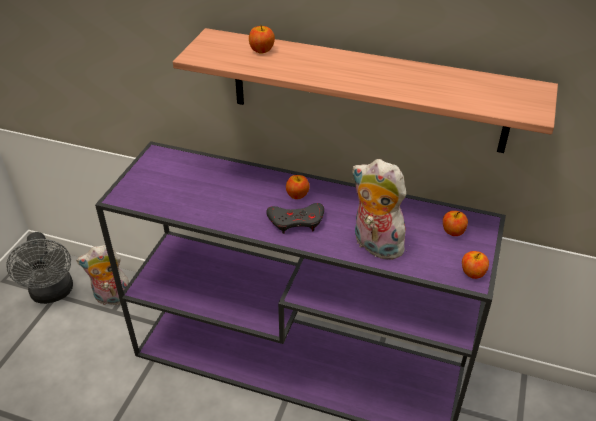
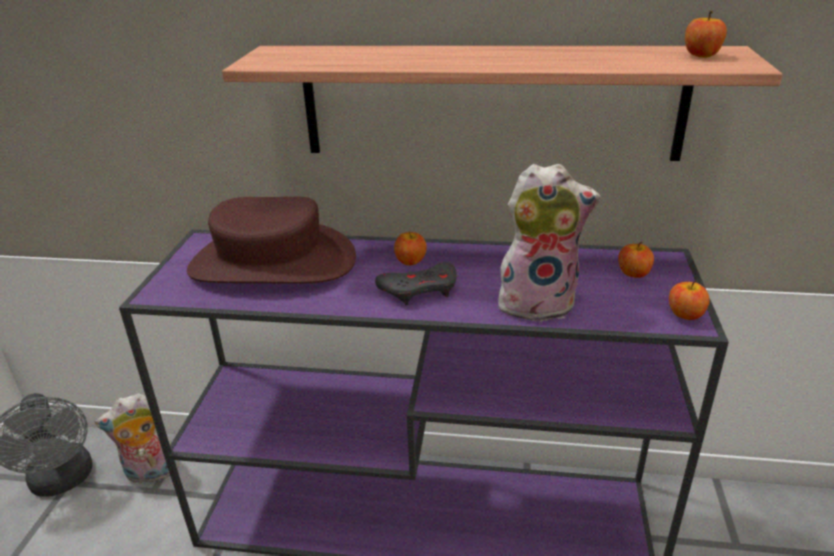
camera: 10 degrees left, 10 degrees down
(201, 181) = (272, 263): none -> brown hat
(262, 50) = (346, 53): apple -> apple (701, 55)
(374, 245) = (538, 302): plush toy -> plush toy turned 150 degrees clockwise

